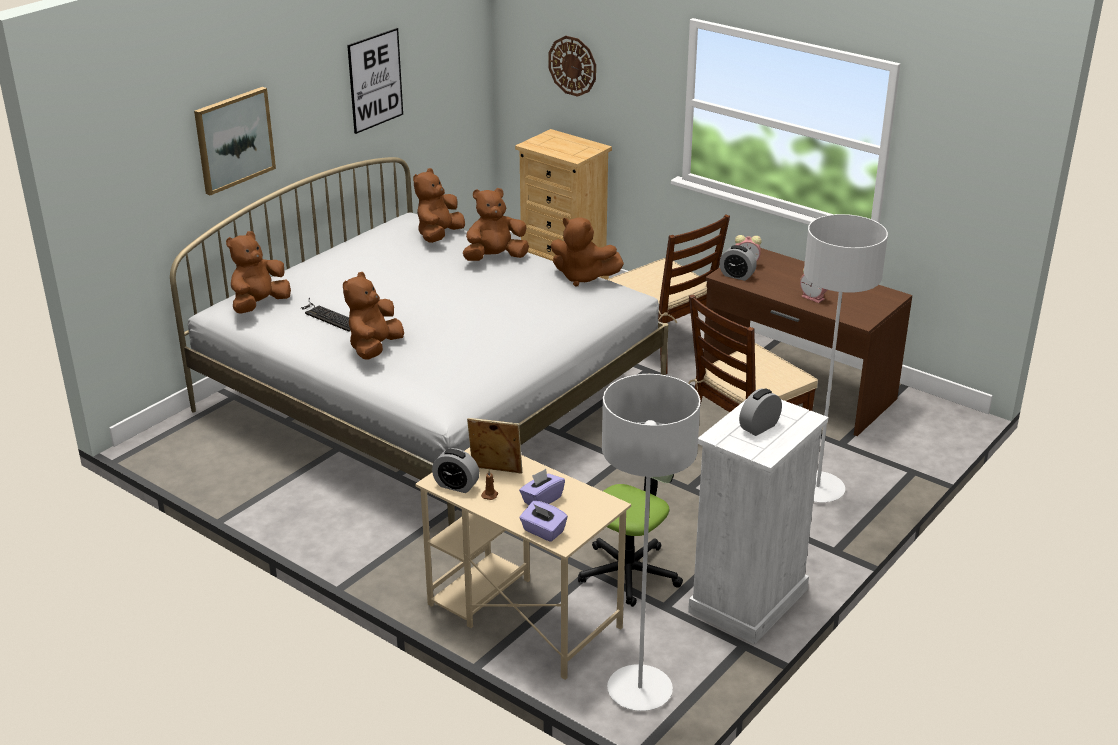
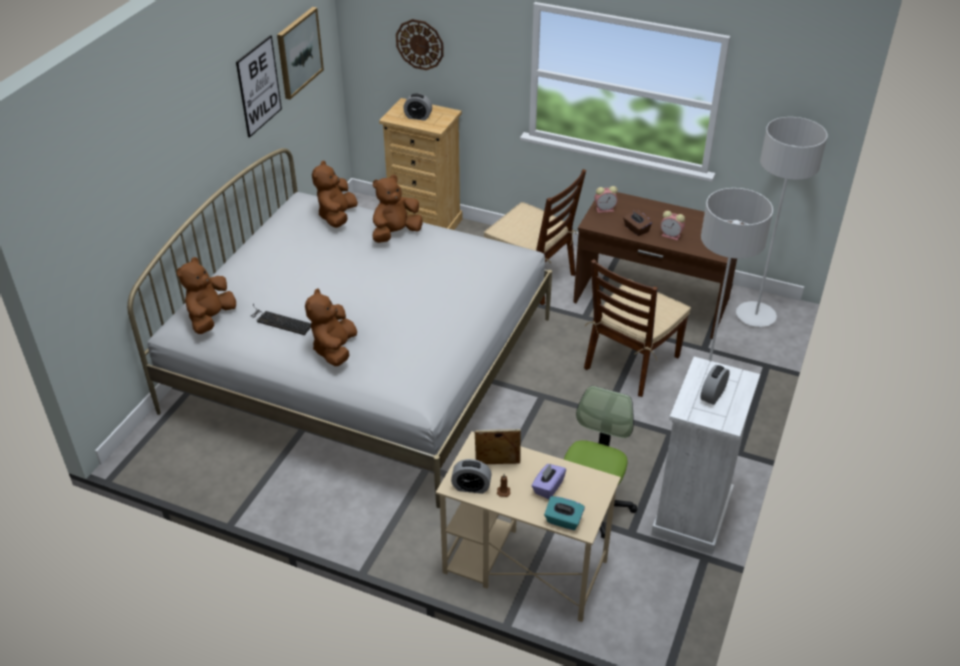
camera: 15 degrees left, 10 degrees up
(234, 139) = (160, 174): picture -> picture (299, 52)
(543, 531) = (563, 521): purple tissue box -> turquoise tissue box
(583, 277) = (478, 243): brown plush toy -> none
(639, 690) = (643, 619): grey floor lamp -> grey floor lamp (755, 316)
(737, 276) = (602, 222): alarm clock -> alarm clock (418, 117)
(774, 287) = (636, 229): none -> brown tissue box

